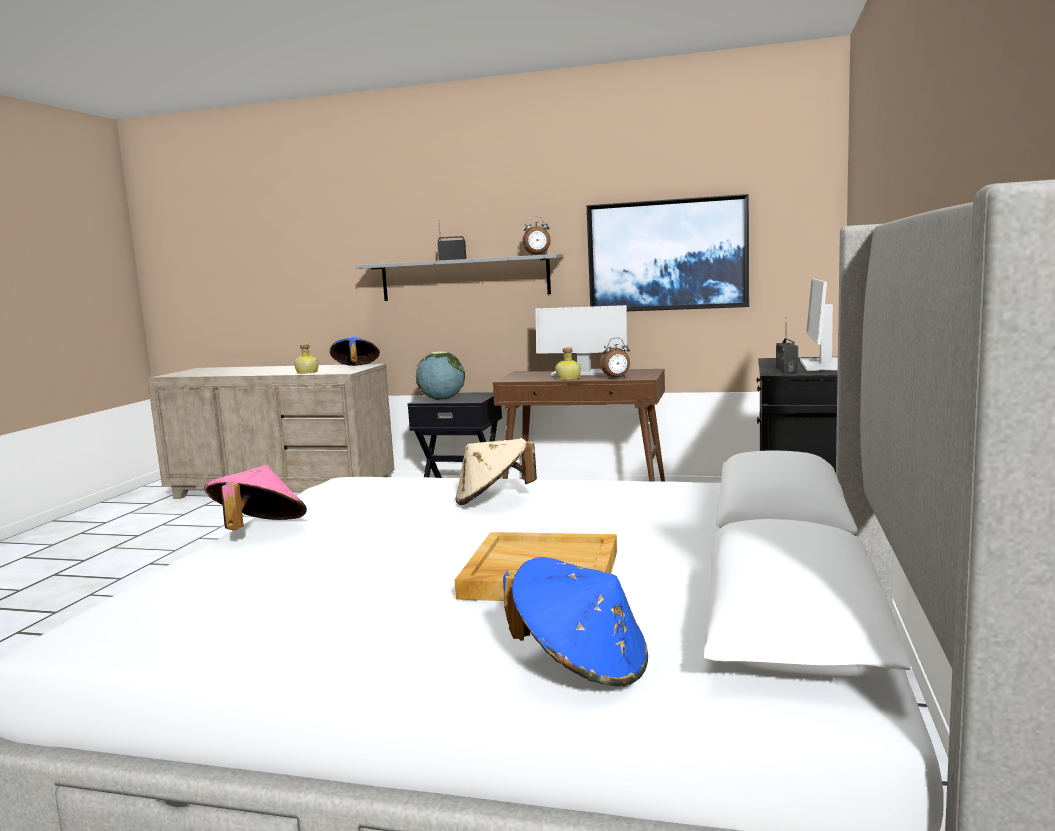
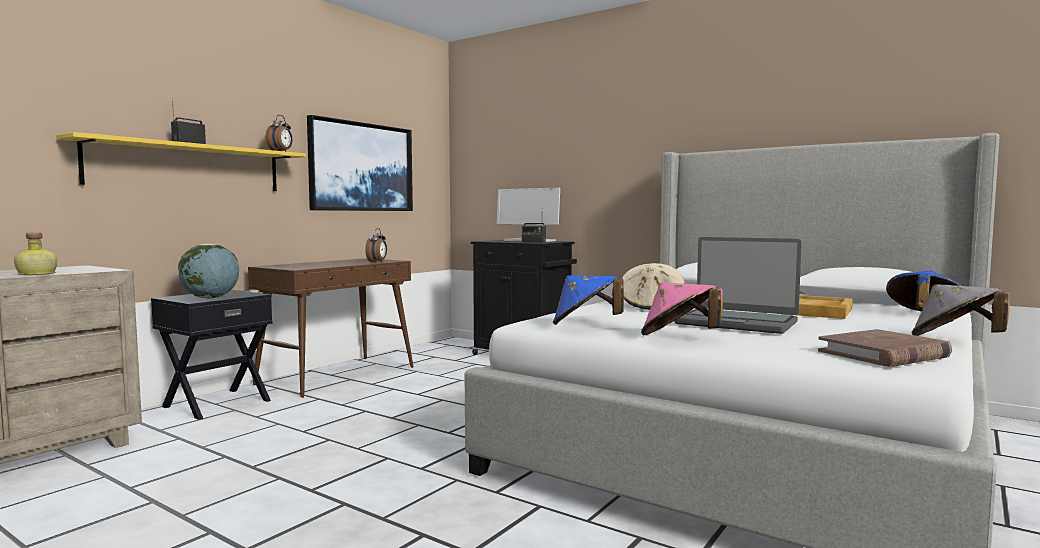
camera: 70 degrees left, 5 degrees down
(150, 619) = (883, 354): none -> brown book
(269, 672) = (954, 340): none -> grey hat
(355, 367) = (75, 268): blue hat -> blue hat (585, 325)
(366, 544) = (736, 323): none -> laptop
(464, 278) = (188, 167): grey shelf -> yellow shelf
(569, 378) = (345, 264): bottle -> none
(583, 373) = (327, 262): monitor -> none

